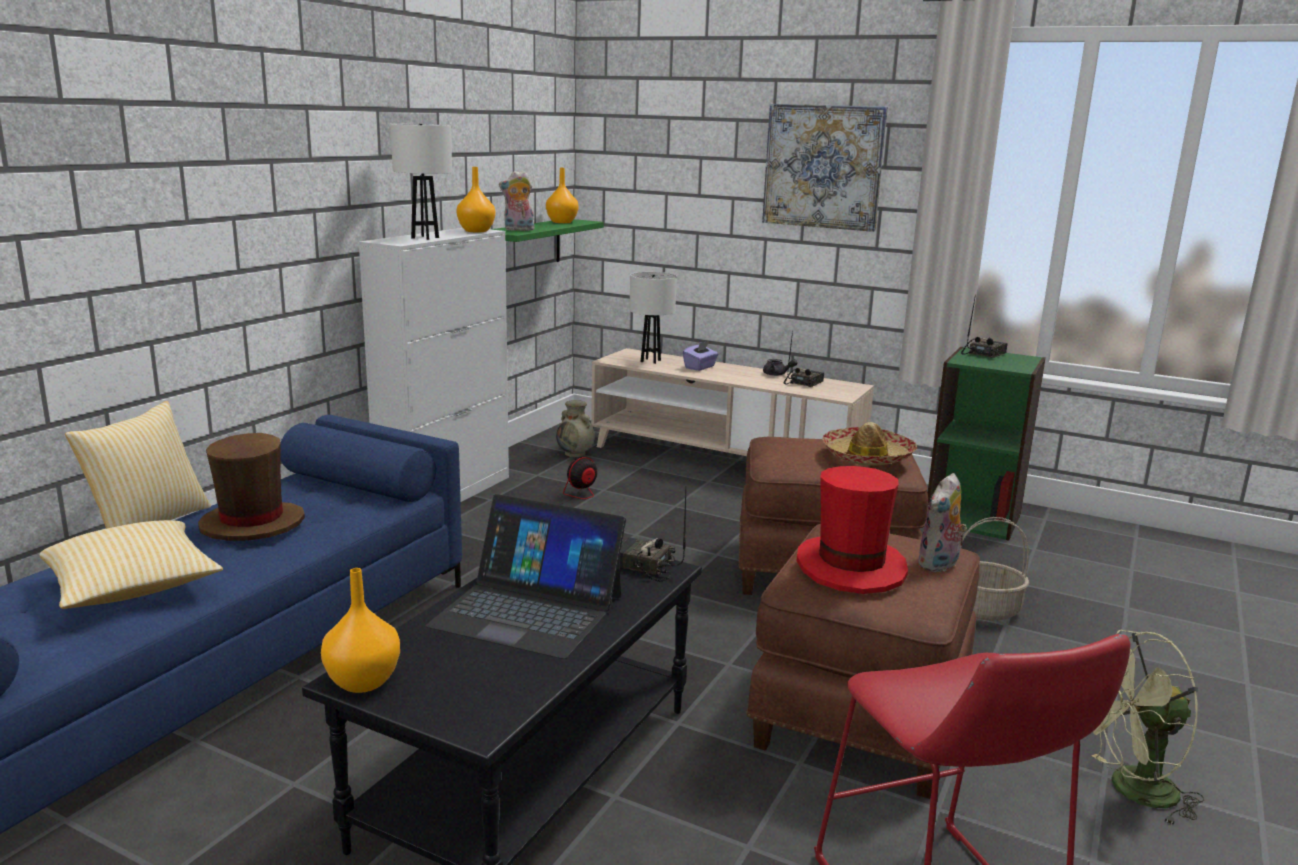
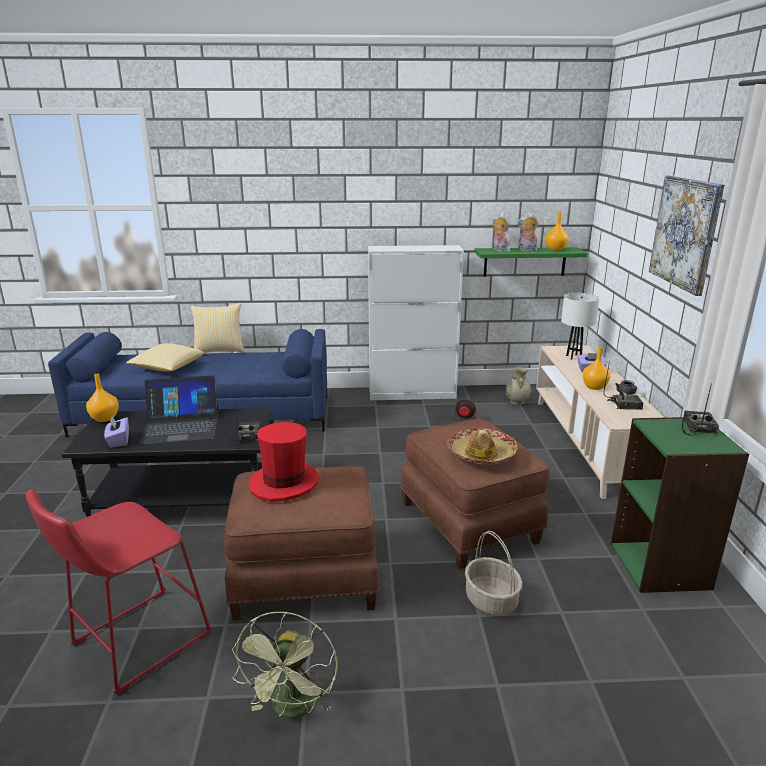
camera: 60 degrees right, 5 degrees up
(252, 524) = (234, 363): brown hat -> none
(425, 238) = (401, 248): white table lamp -> none
(475, 231) = (447, 248): orange vase -> orange vase (594, 387)
(511, 680) = (118, 441): none -> purple tissue box
(528, 610) = (181, 427): laptop -> laptop turned 90 degrees counterclockwise
(939, 565) = (321, 511): plush toy -> plush toy (526, 250)
(983, 354) = (696, 427): radio -> radio turned 90 degrees counterclockwise
(1132, 791) = (293, 709): green fan -> green fan turned 135 degrees counterclockwise

